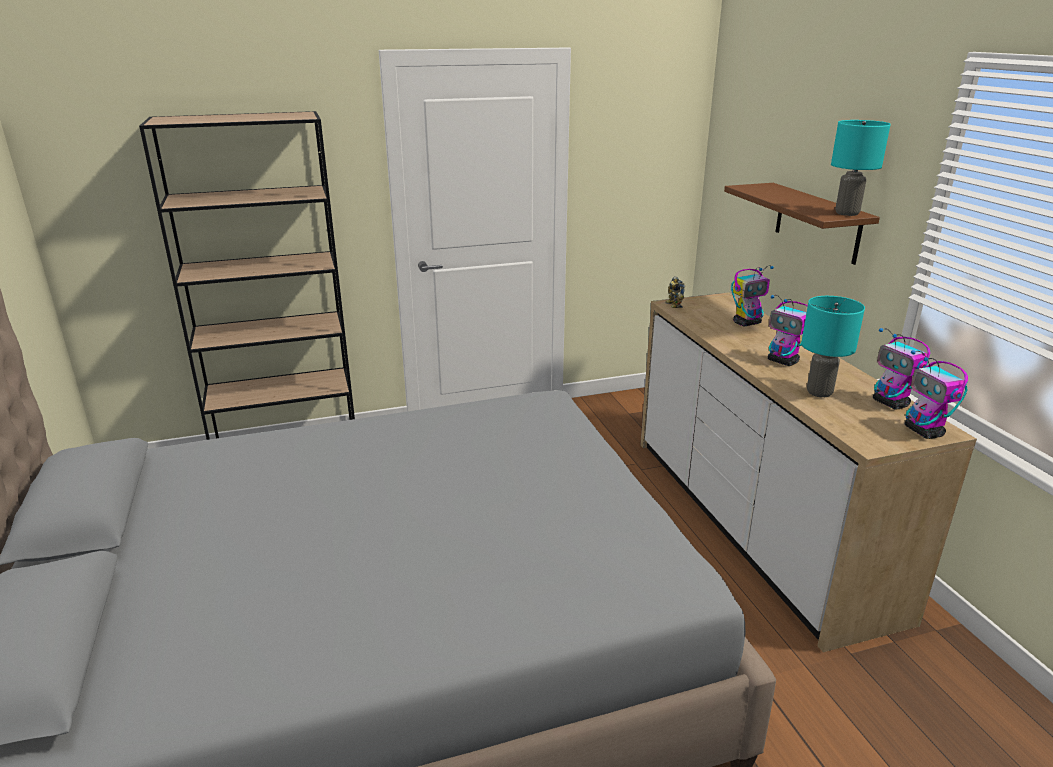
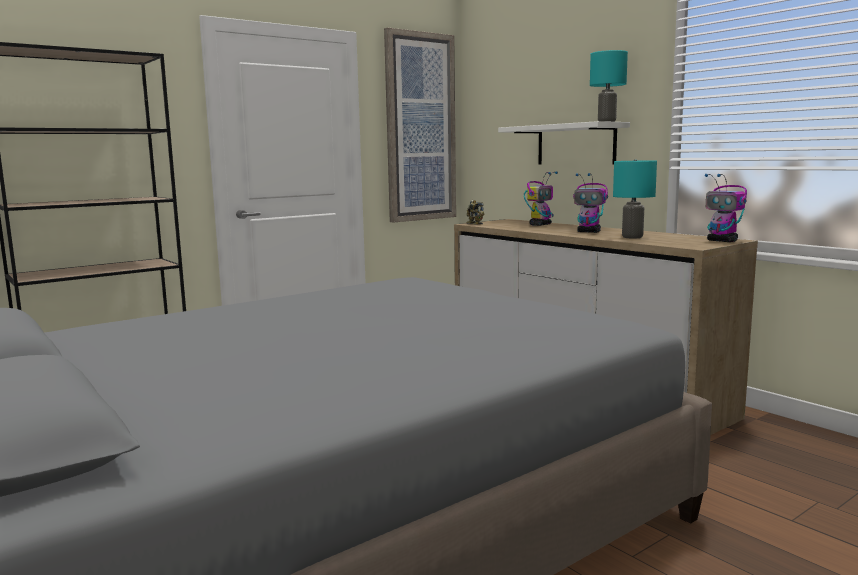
camera: 20 degrees left, 15 degrees down
(648, 159) = (420, 128): none -> picture
(817, 222) = (576, 144): brown shelf -> white shelf
(891, 403) = (685, 236): toy robot -> none

